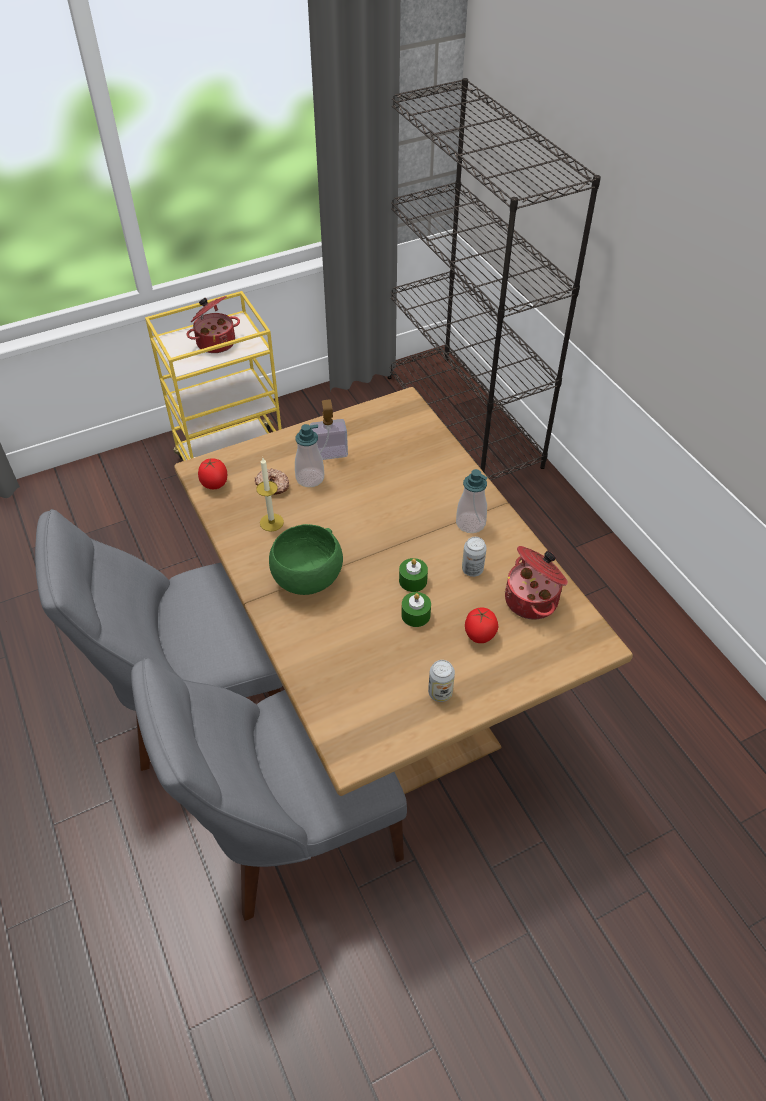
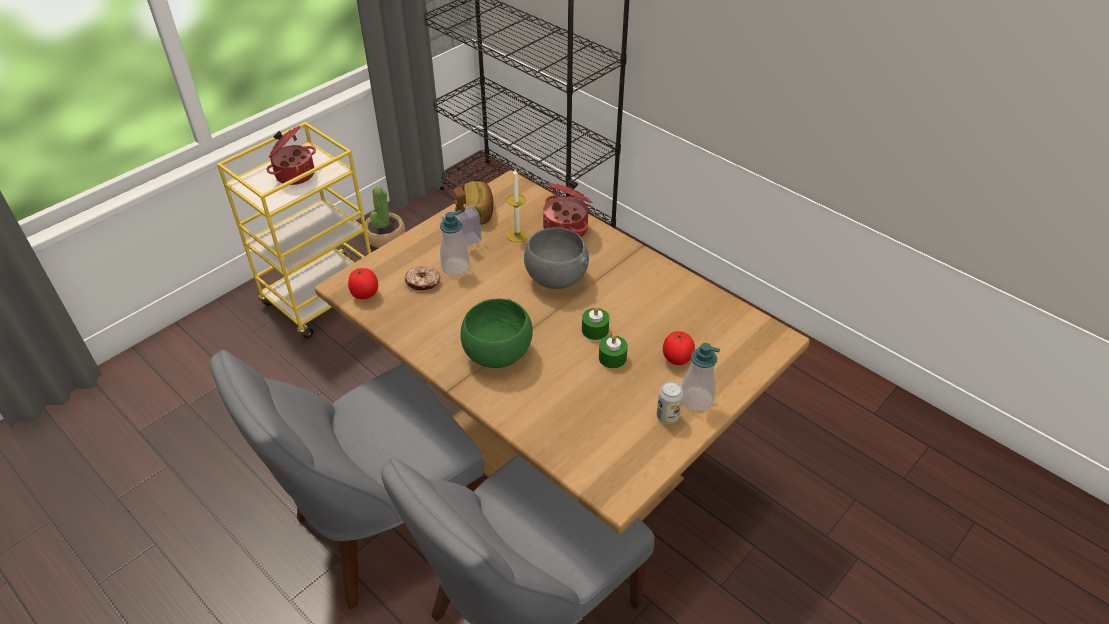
camera: 20 degrees left, 5 degrees down
(271, 522) = (438, 314): candle -> candle (517, 235)
(315, 416) = (385, 237): none -> potted plant
(360, 426) = (480, 212): none -> bread
(400, 515) = (555, 278): none -> grey bowl
(470, 523) = (621, 269): soap dispenser -> soap dispenser (696, 399)
(472, 569) = (642, 307): can -> none
(533, 599) = (706, 318): cooking pot -> cooking pot (566, 229)

